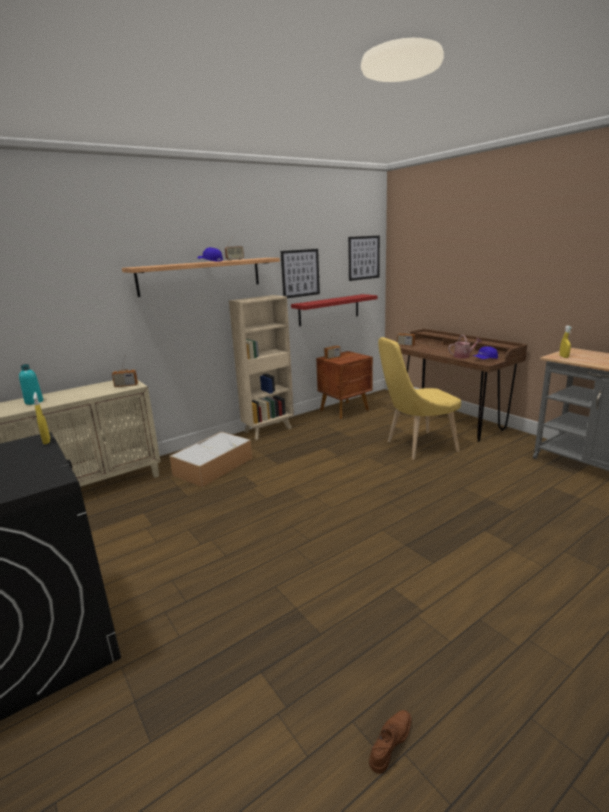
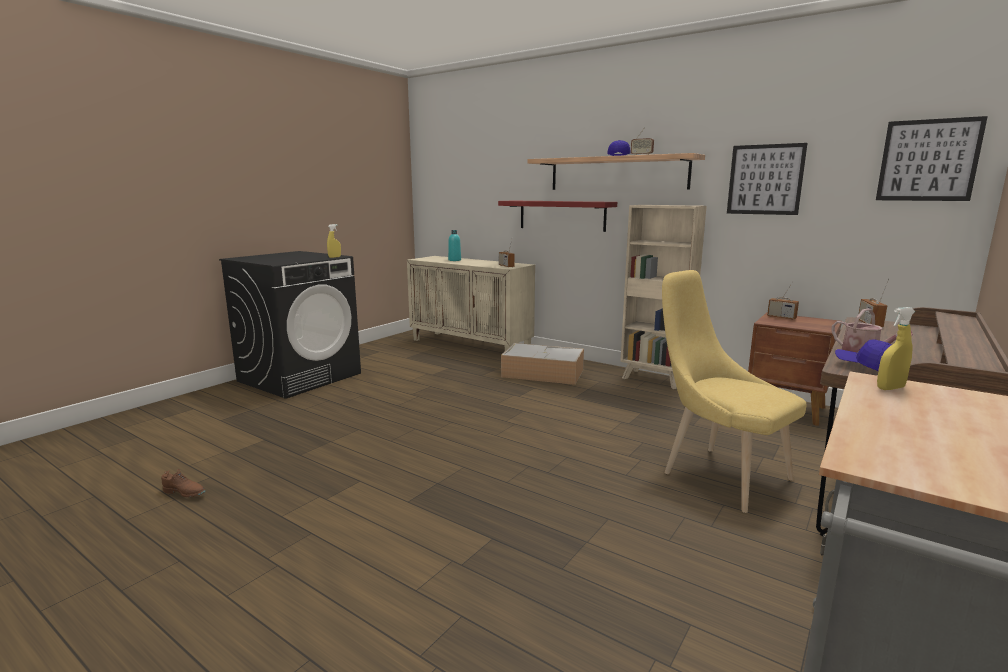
camera: 70 degrees right, 5 degrees down
(329, 310) = (816, 243): red shelf -> red shelf (561, 215)

